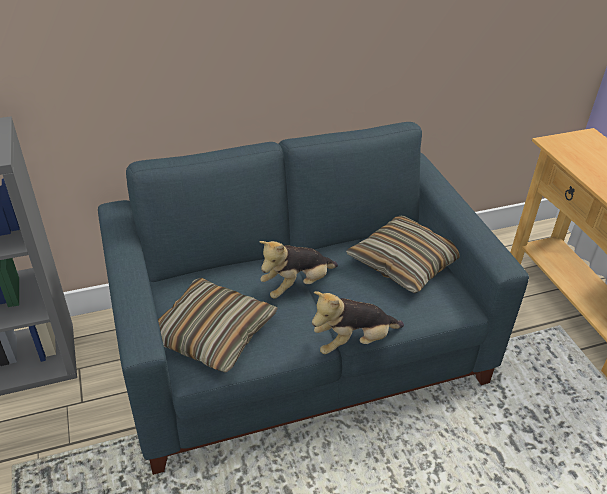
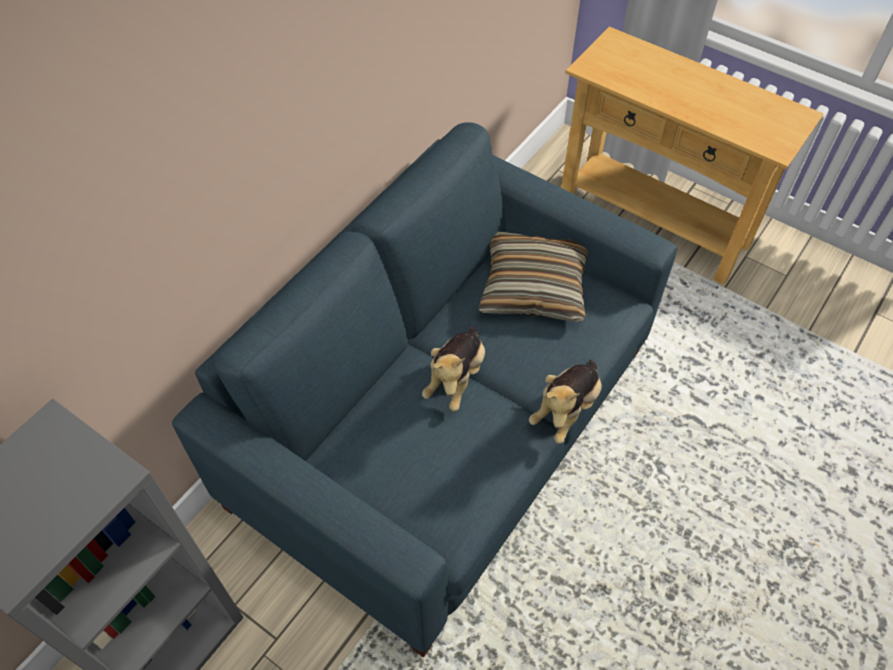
camera: 35 degrees left, 15 degrees up
(212, 334) = (429, 490): pillow -> none

